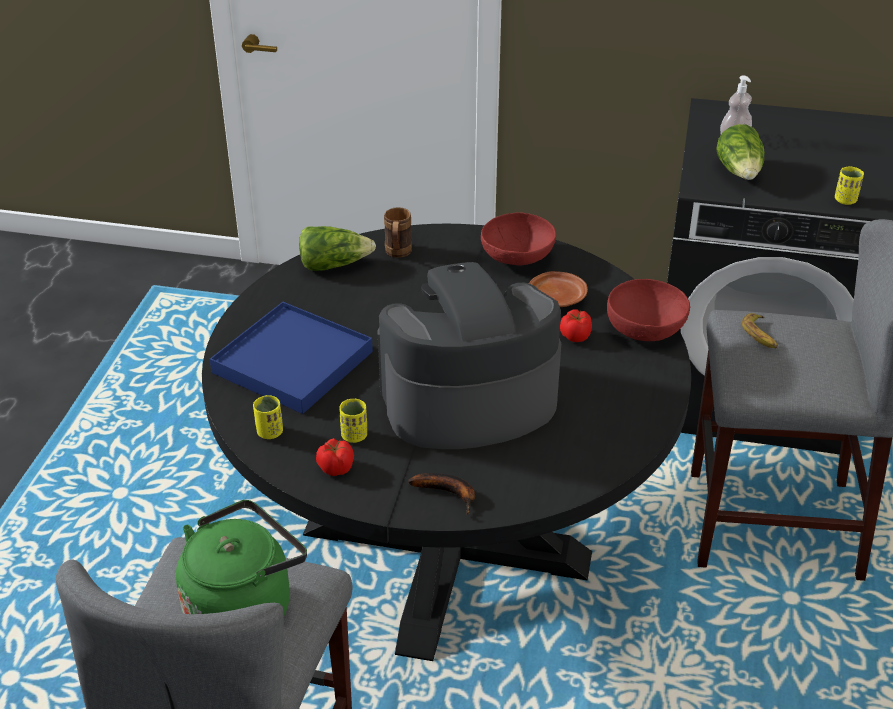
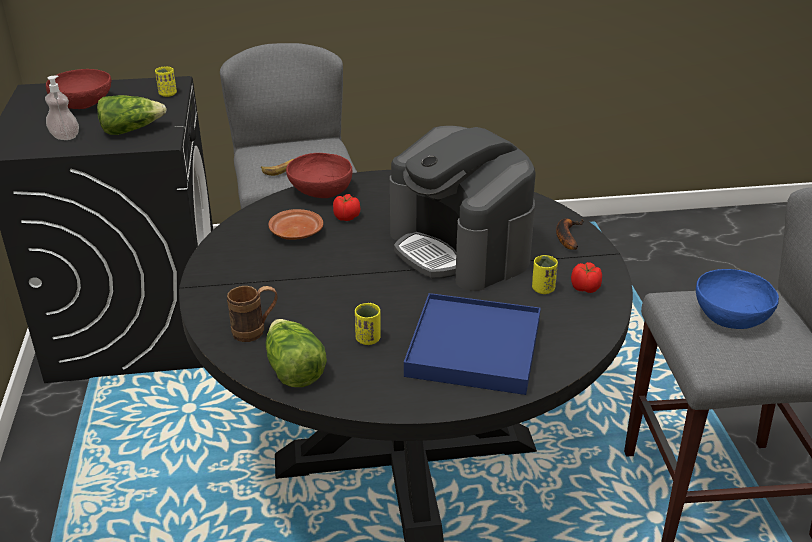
camera: 110 degrees left, 5 degrees down
(244, 607) = (730, 316): green kettle -> blue bowl
(270, 432) = (575, 332): yellow cup -> yellow cup (368, 339)
(517, 259) = (238, 261): red bowl -> red bowl (84, 104)

